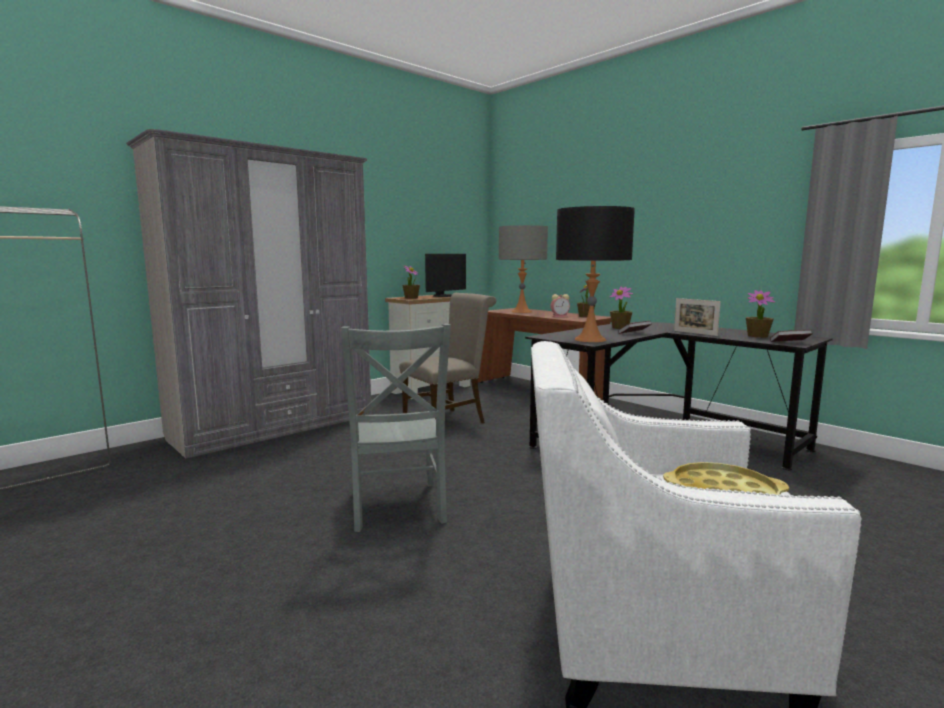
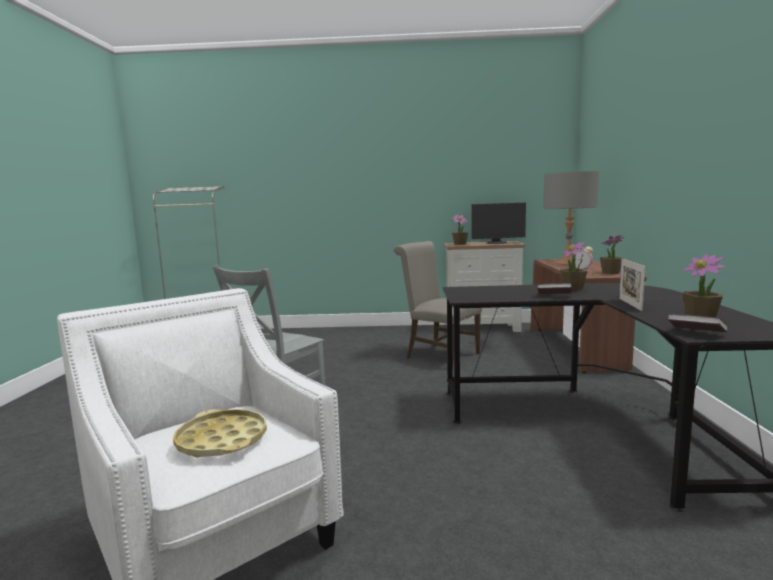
camera: 45 degrees right, 0 degrees up
(276, 427) = (330, 335): grey wardrobe -> none
(448, 420) = (438, 355): beige chair -> beige chair turned 150 degrees counterclockwise
(590, 339) = (478, 296): black table lamp -> none

